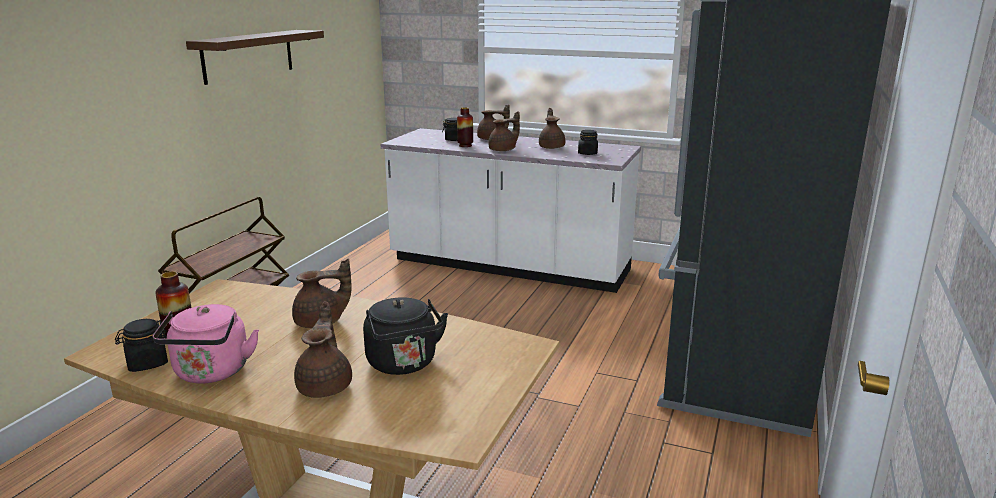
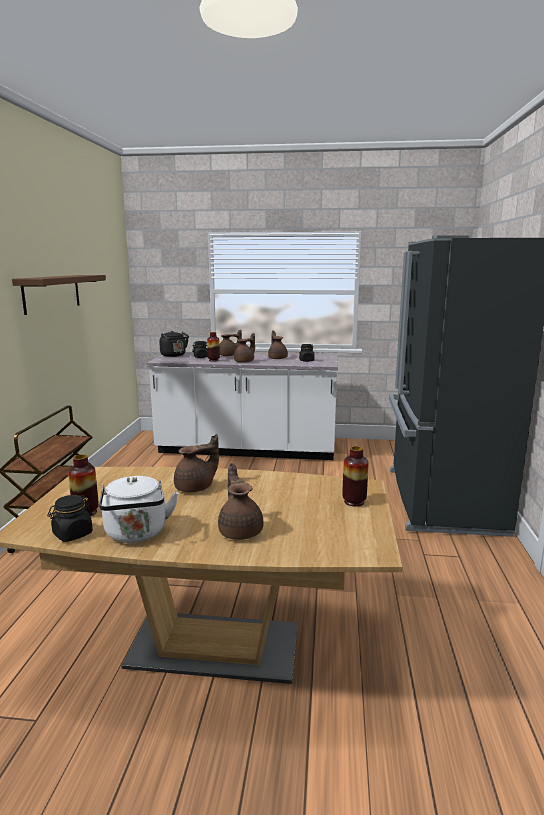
camera: 15 degrees left, 5 degrees down
(211, 373) = (137, 534): pink kettle -> white kettle
(404, 364) = (287, 508): black kettle -> black kettle (174, 355)
(493, 366) = (354, 502): none -> vase

